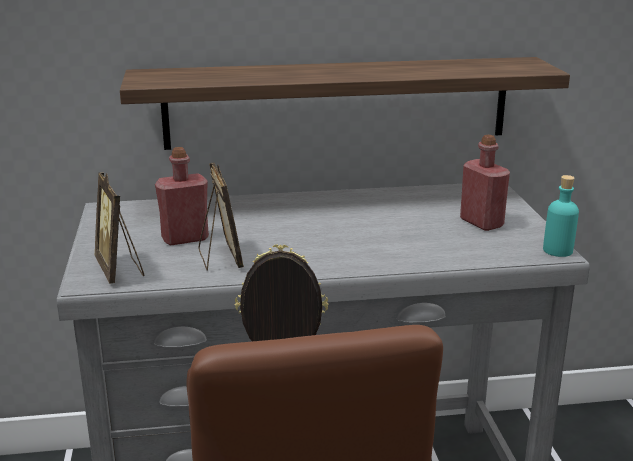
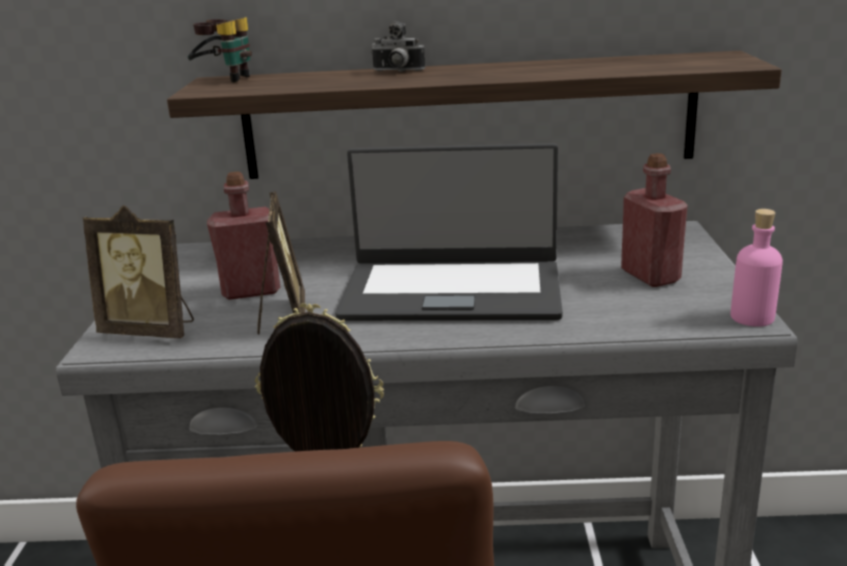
camera: 10 degrees right, 0 degrees up
(120, 270) = (151, 330): picture frame -> picture frame turned 60 degrees counterclockwise
(153, 72) = (225, 79): none -> binoculars
(289, 68) = (397, 71): none -> camera
(341, 236) = (452, 291): none -> laptop
(558, 250) = (752, 317): turquoise bottle -> pink bottle

